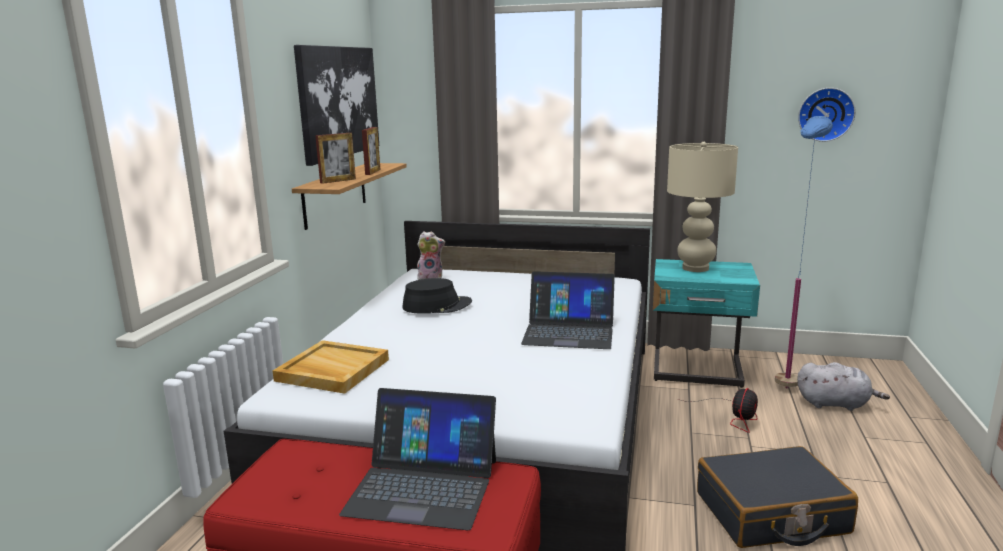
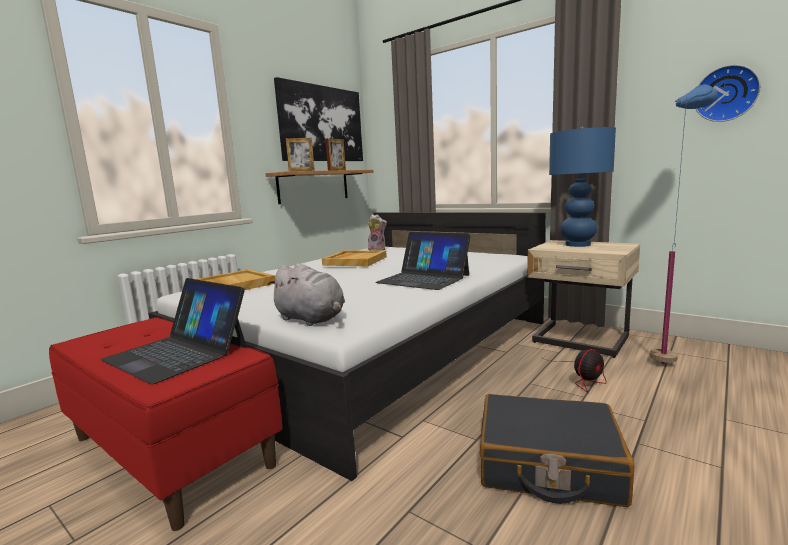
camera: 25 degrees right, 5 degrees down
(437, 305) = (355, 261): black hat -> beige tray
(695, 268) = (577, 245): beige table lamp -> blue table lamp
(697, 371) = (580, 341): turquoise nightstand -> beige nightstand
(835, 404) = (711, 384): grey plush toy -> grey plush toy (311, 319)

